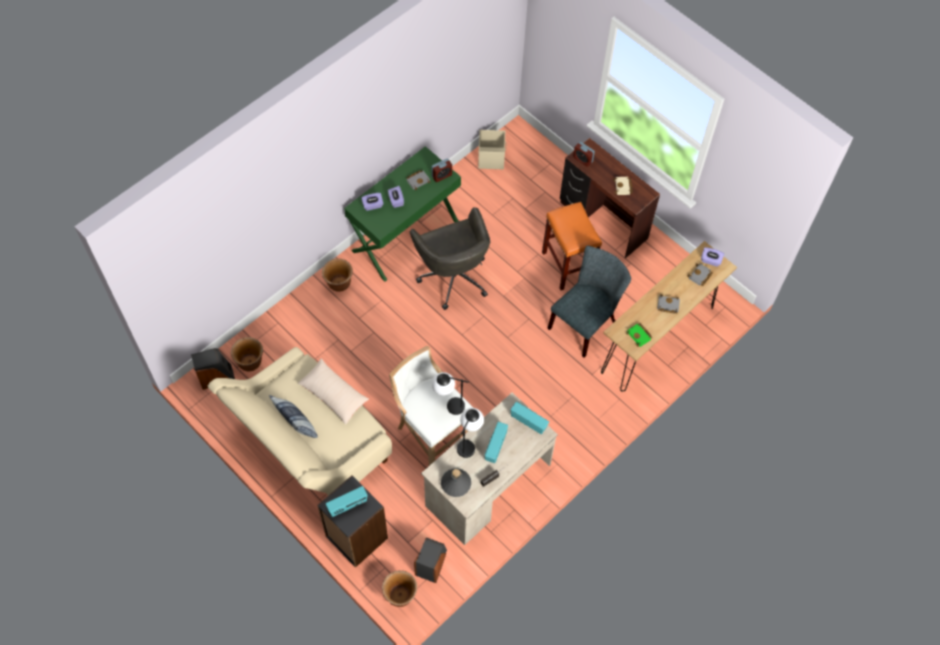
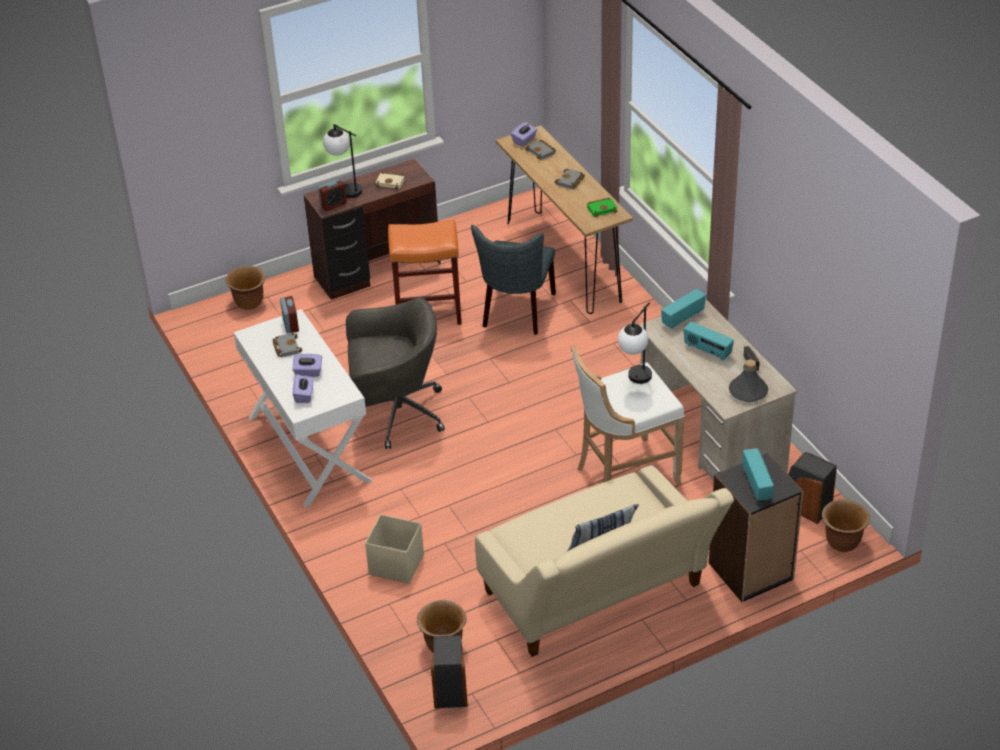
camera: 70 degrees left, 20 degrees down
(333, 394) = (565, 509): beige pillow -> none
(339, 284) = (355, 528): brown planter -> brown planter (249, 303)
(405, 235) = (308, 449): green desk -> white desk
(468, 442) = (695, 371): table lamp -> table lamp (345, 188)
(491, 158) = (227, 346): beige storage box -> beige storage box (395, 564)
(585, 323) = (516, 313): grey chair -> grey chair turned 135 degrees counterclockwise

